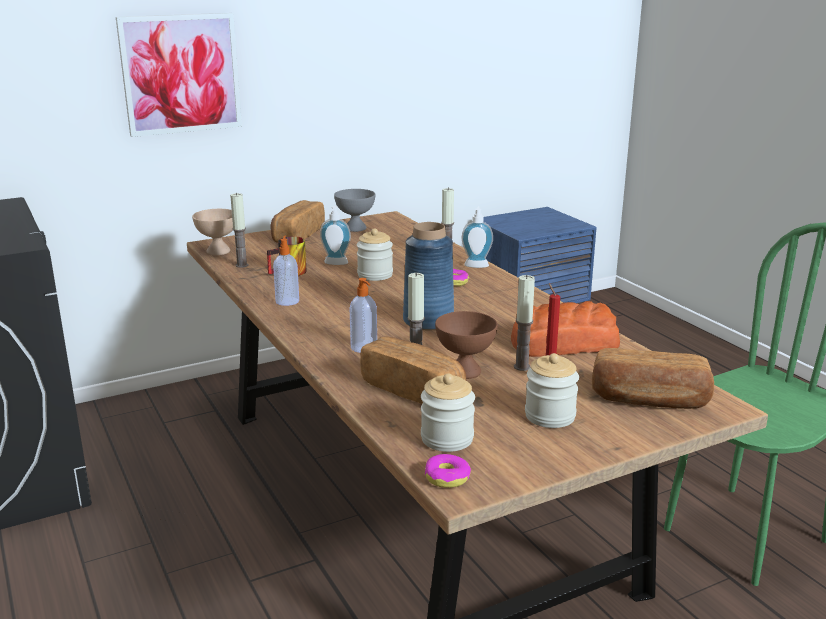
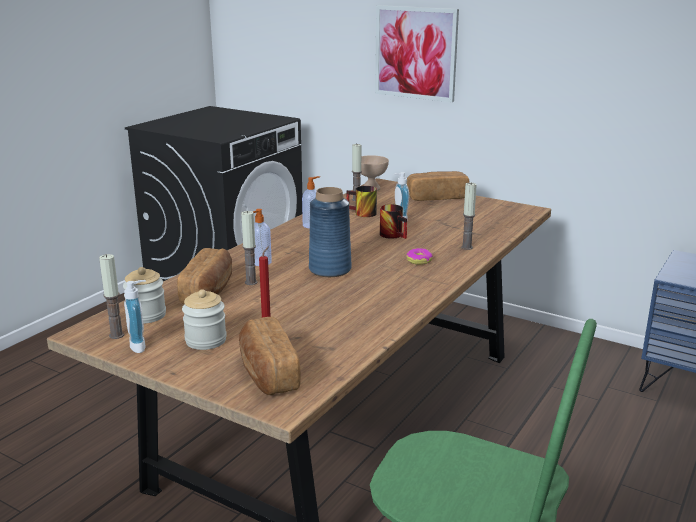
camera: 60 degrees right, 0 degrees up
(355, 228) = (483, 207): grey bowl -> none
(375, 275) = (395, 235): jar -> mug
(447, 477) = (95, 326): donut -> none
(466, 371) = (254, 299): brown bowl -> none
(476, 264) = (470, 259): soap dispenser -> soap dispenser (141, 346)
(522, 367) = (281, 315): candle -> candle (116, 335)
(563, 344) = (342, 321): bread -> none

